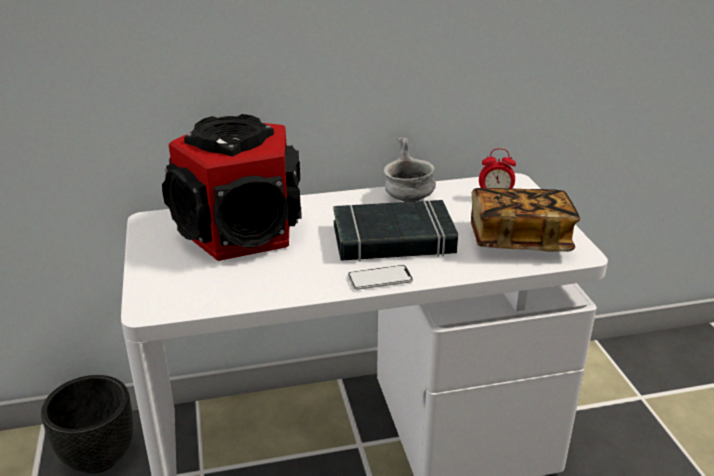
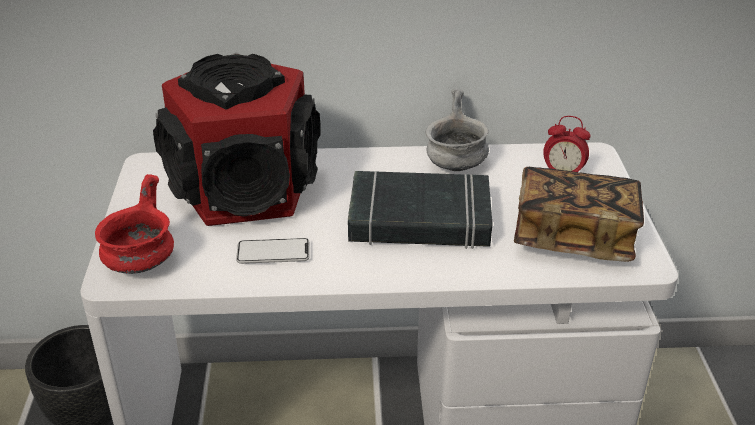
camera: 10 degrees right, 5 degrees up
(167, 293) = (140, 261): none -> red bowl
(380, 278) = (387, 271): phone -> phone (273, 252)

